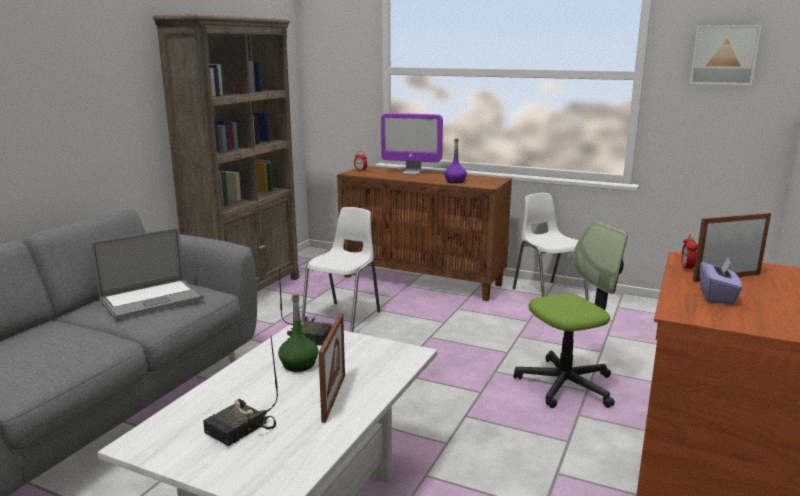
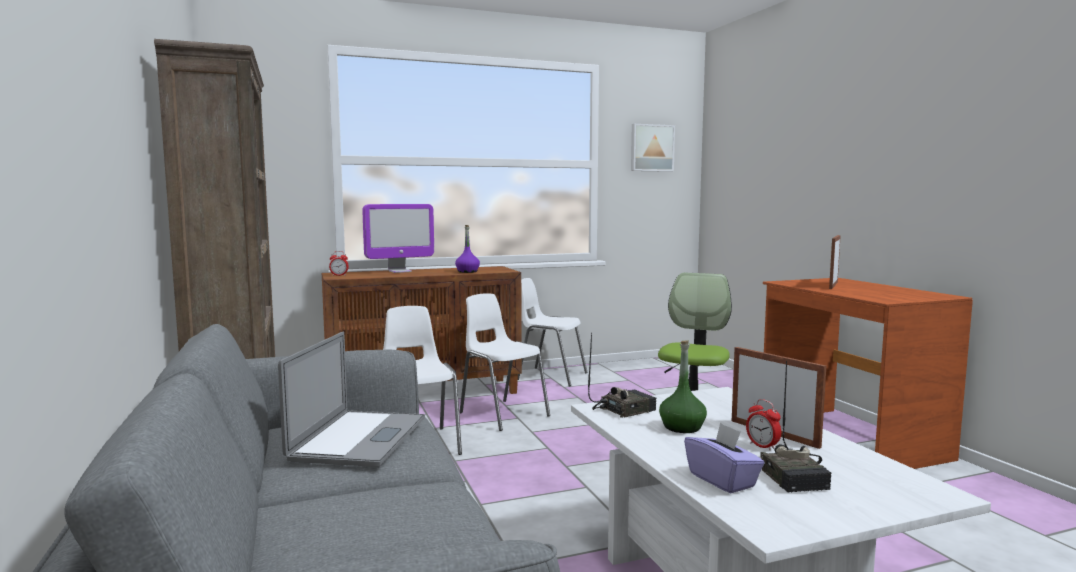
camera: 45 degrees left, 10 degrees down
(440, 315) = (502, 414): none -> white chair
(686, 268) = (804, 285): alarm clock -> alarm clock (762, 446)
(717, 296) = (865, 292): purple tissue box -> purple tissue box (722, 480)

